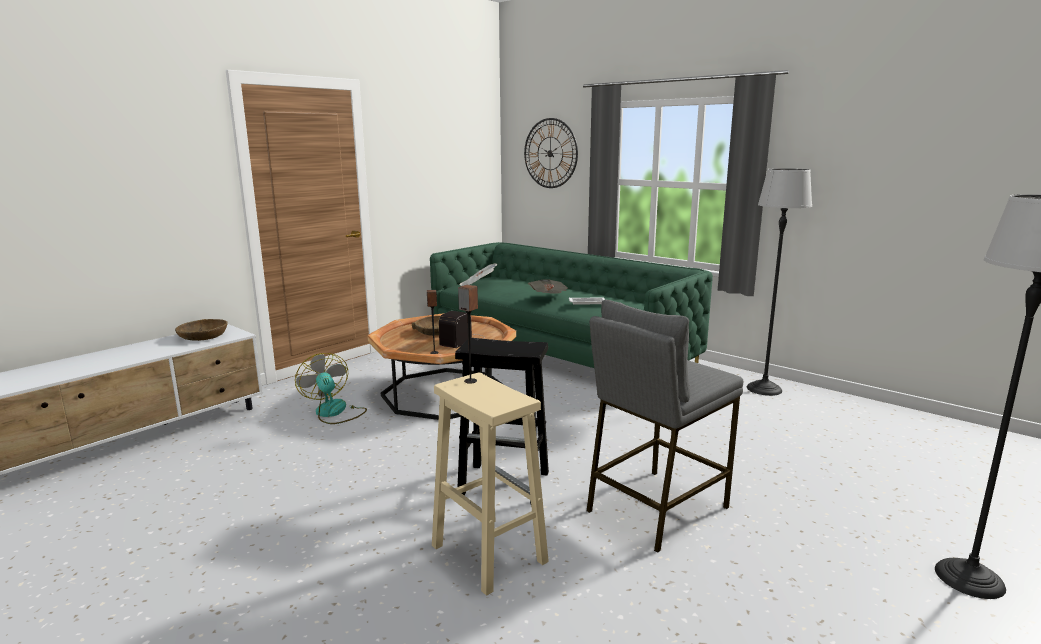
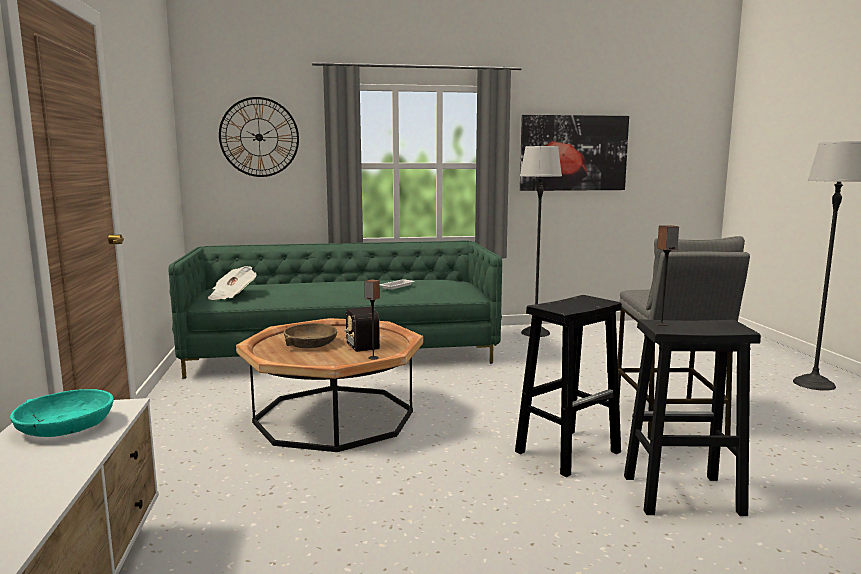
camera: 50 degrees left, 5 degrees down
(203, 336) = (64, 426): brown bowl -> turquoise bowl
(334, 412) = (265, 481): fan -> none
(487, 553) = (680, 495): beige stool -> black stool
(548, 298) = (350, 290): newspaper -> none
(863, 177) = (573, 153): none -> picture

